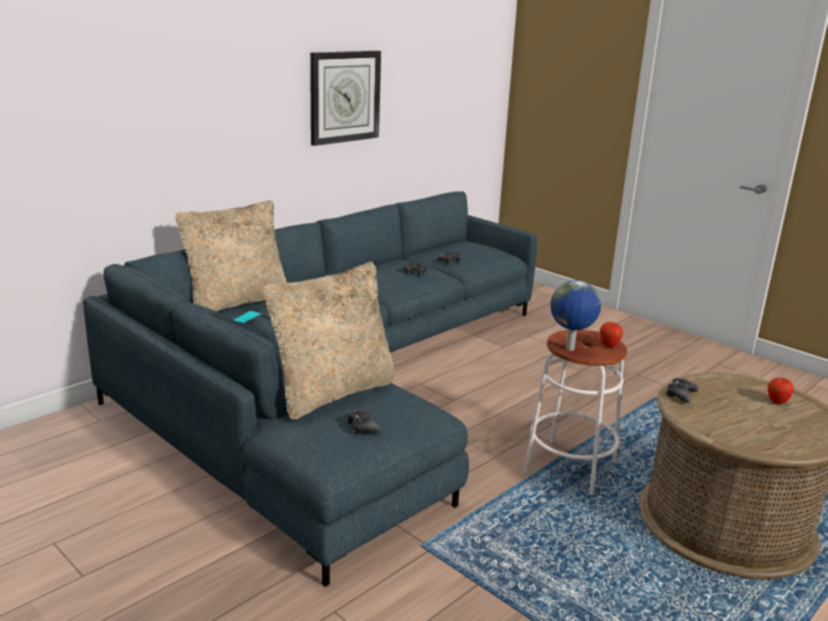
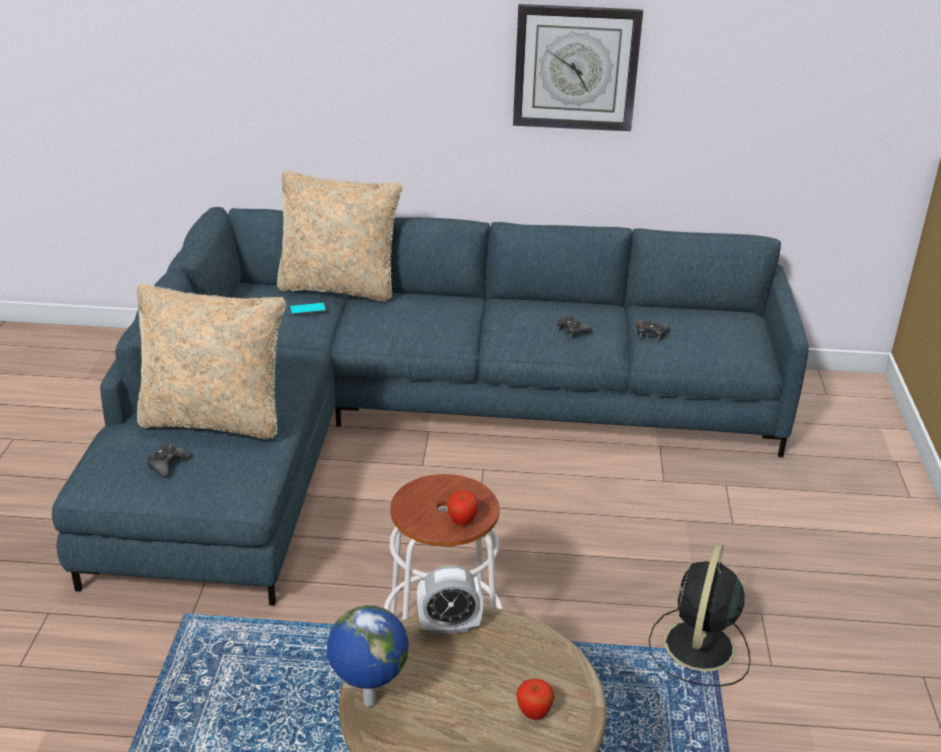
camera: 50 degrees right, 10 degrees up
(570, 349) = (413, 500): globe -> globe (368, 702)
(647, 399) = (698, 648): none -> black fan
(680, 395) = (449, 626): black game controller -> alarm clock

